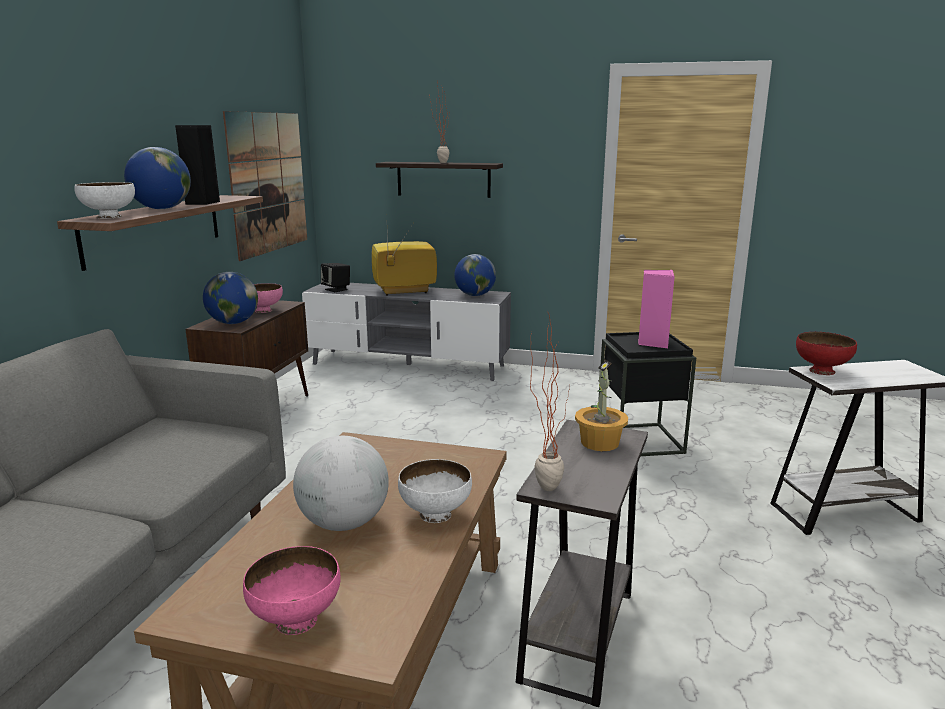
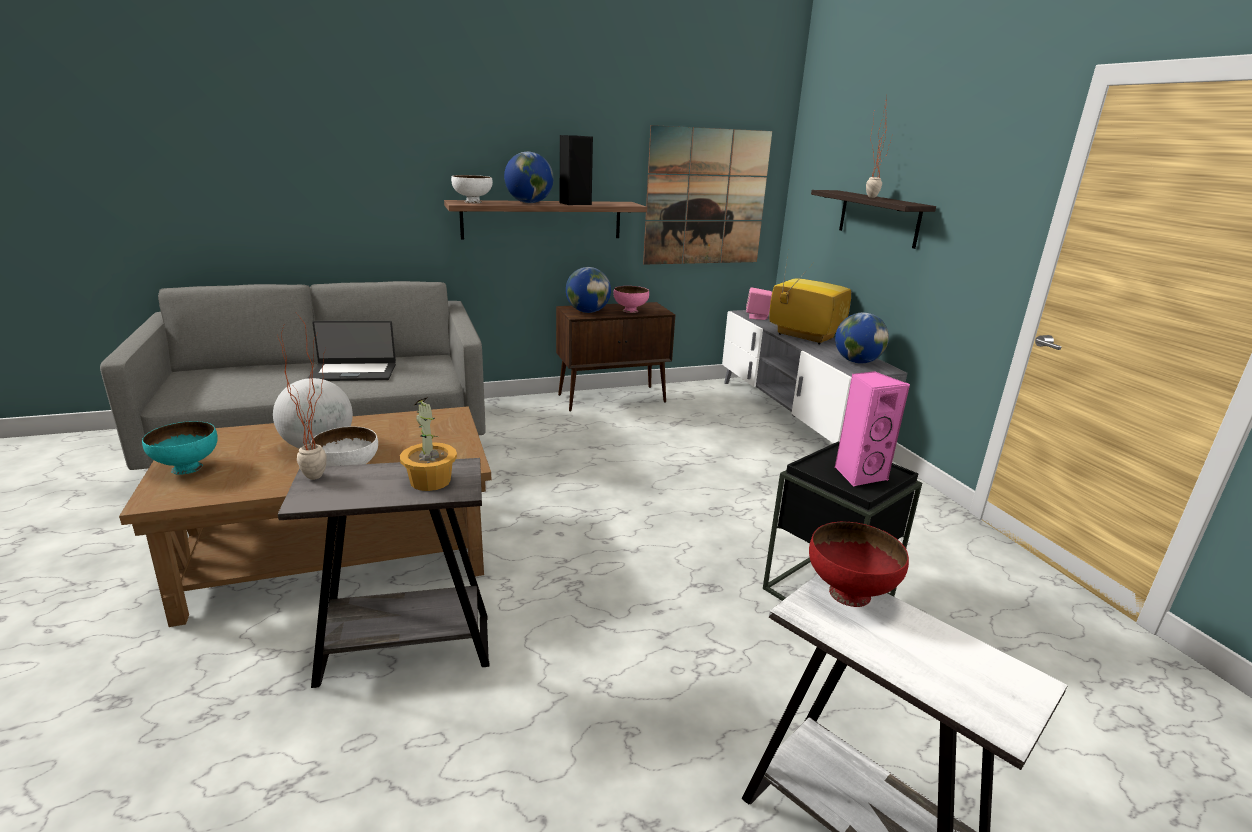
camera: 55 degrees right, 5 degrees up
(114, 476) = (353, 372): none -> laptop
(296, 620) = (188, 468): pink bowl -> turquoise bowl
(336, 289) = (757, 317): black speaker -> pink speaker

